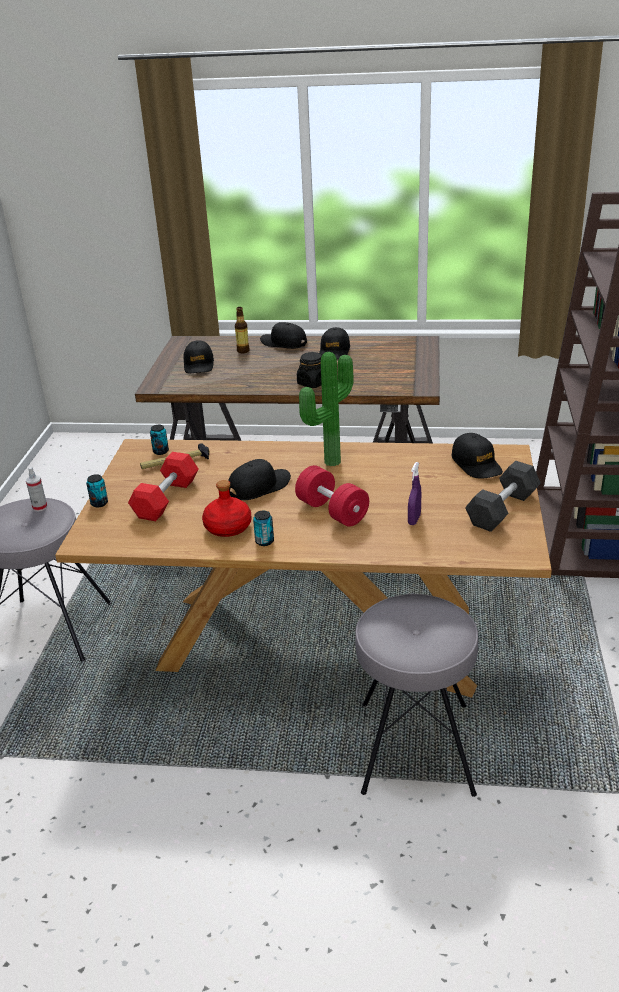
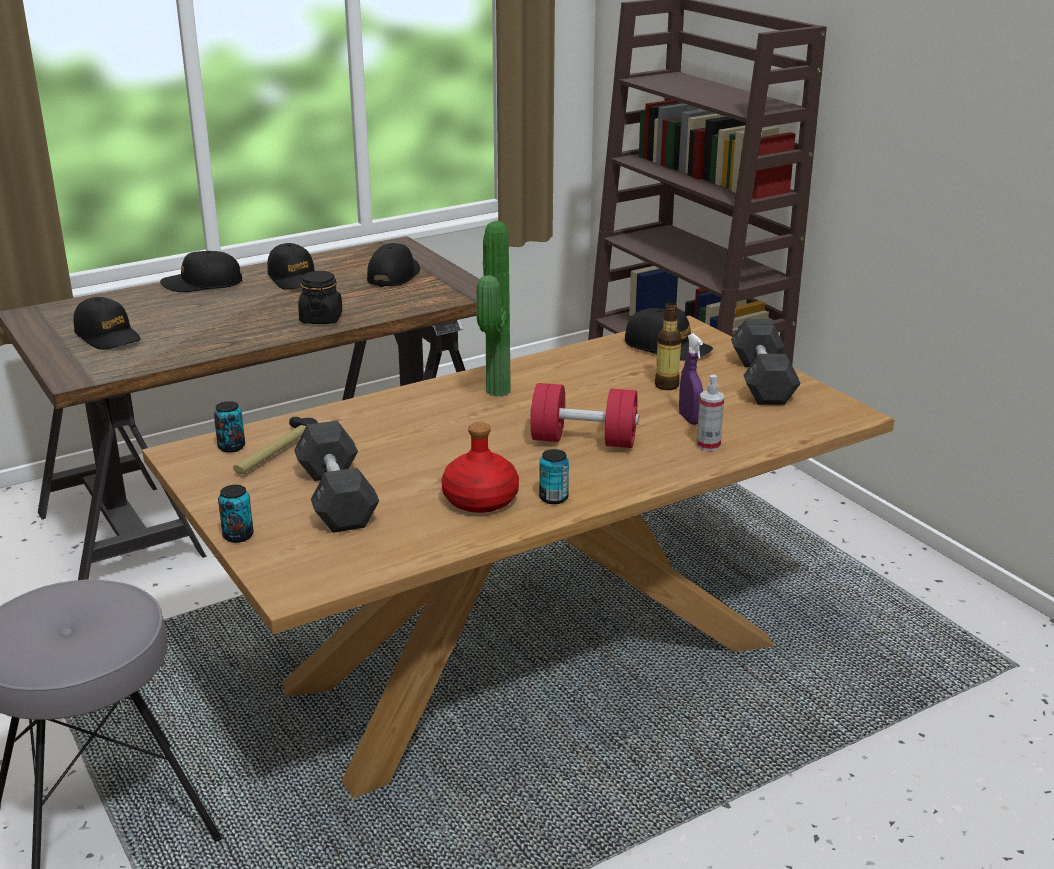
camera: 40 degrees left, 5 degrees down
(40, 507) = (68, 597): spray bottle -> spray bottle (708, 445)
(166, 499) = (336, 498): red dumbbell -> grey dumbbell
(243, 351) = (153, 305): bottle -> bottle (666, 385)
(259, 486) = (446, 444): black cap -> black cap (394, 275)
(414, 747) = (779, 725): grey stool -> none

